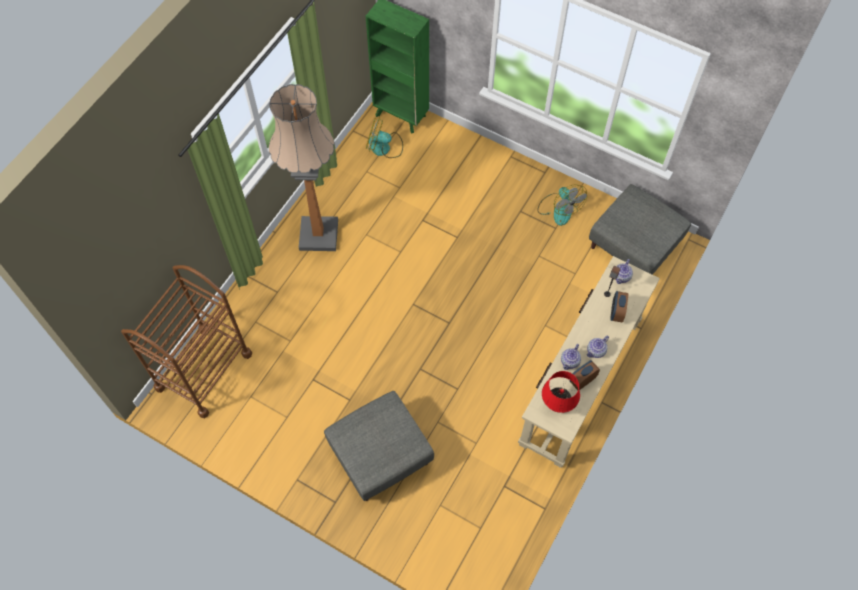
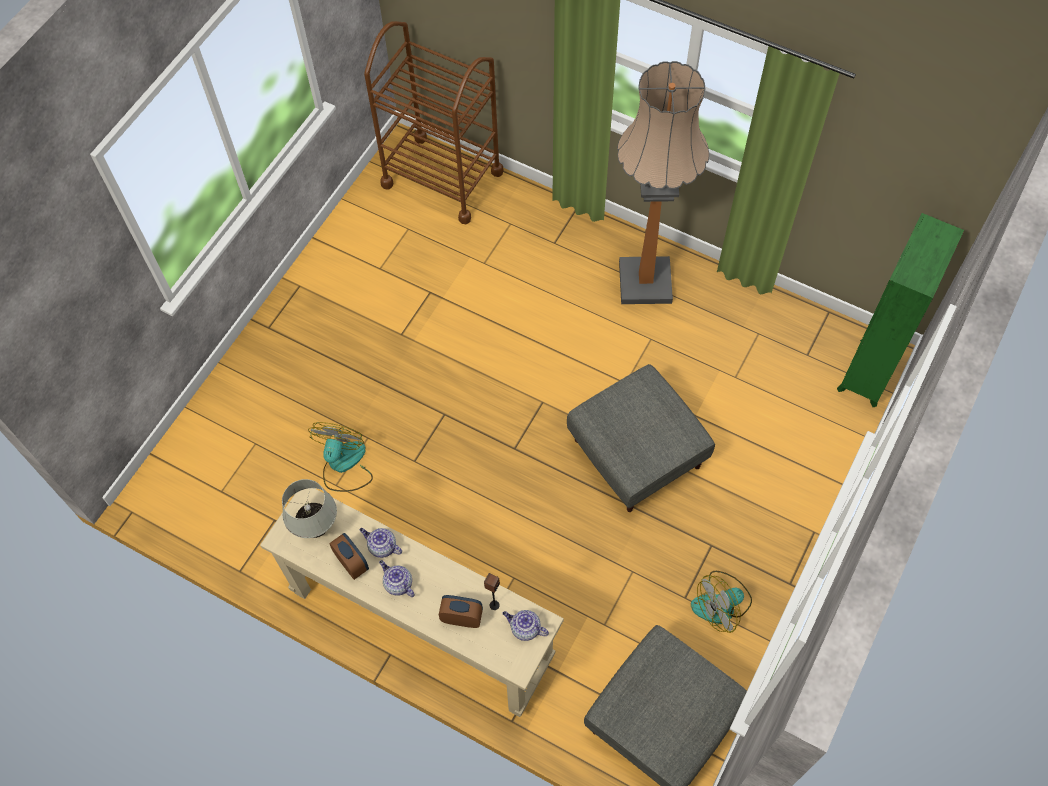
camera: 90 degrees right, 0 degrees up
(380, 454) = (326, 373): grey ottoman -> grey ottoman (637, 453)
(384, 147) = (804, 354): fan -> fan (344, 465)
(557, 405) = (316, 528): red table lamp -> white table lamp

